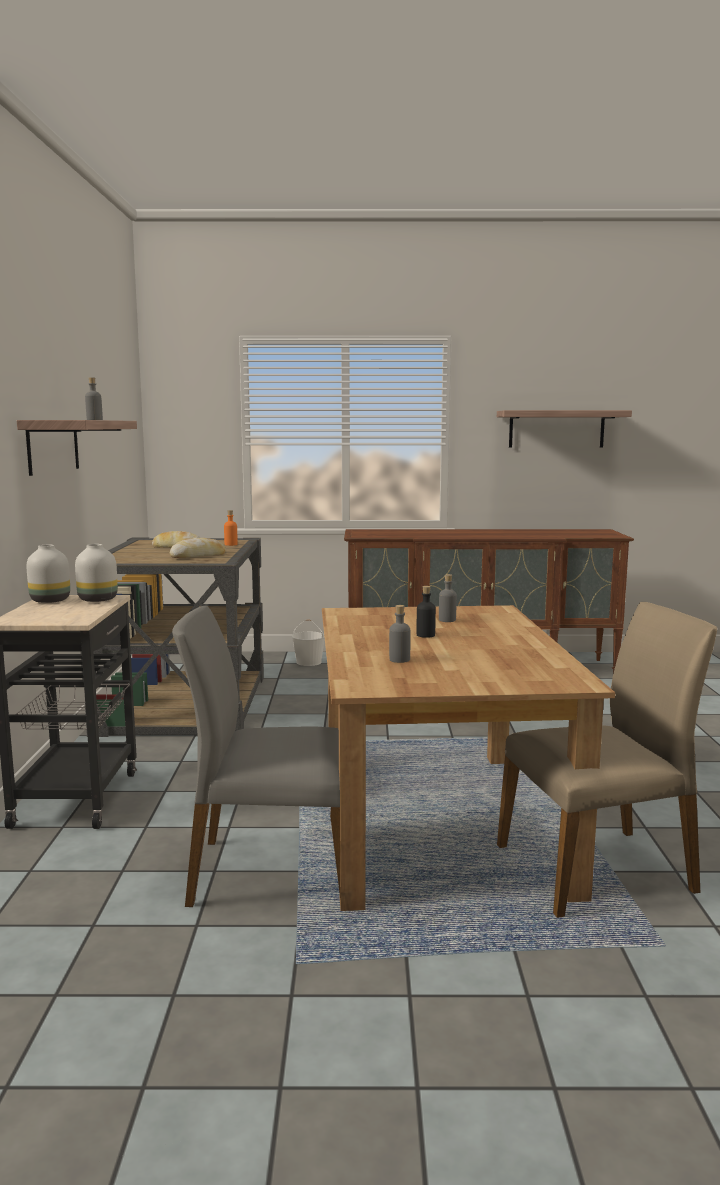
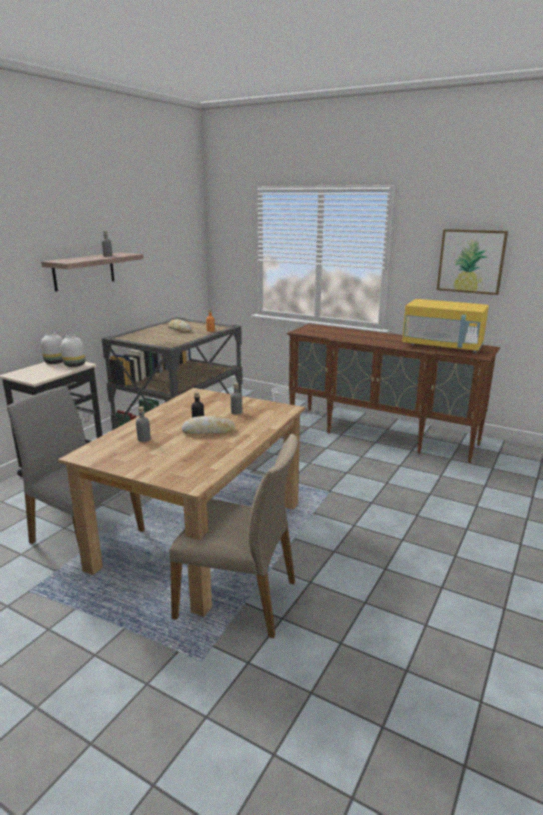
camera: 30 degrees right, 10 degrees up
(198, 556) = (173, 339): bread -> bread (208, 431)
(556, 429) = (471, 261): shelf -> picture
(557, 533) = (442, 346): none -> yellow microwave

